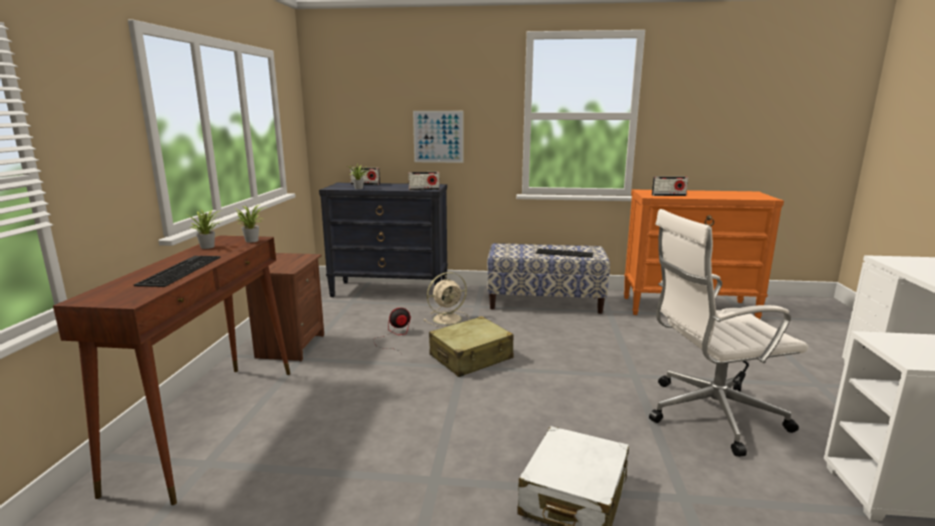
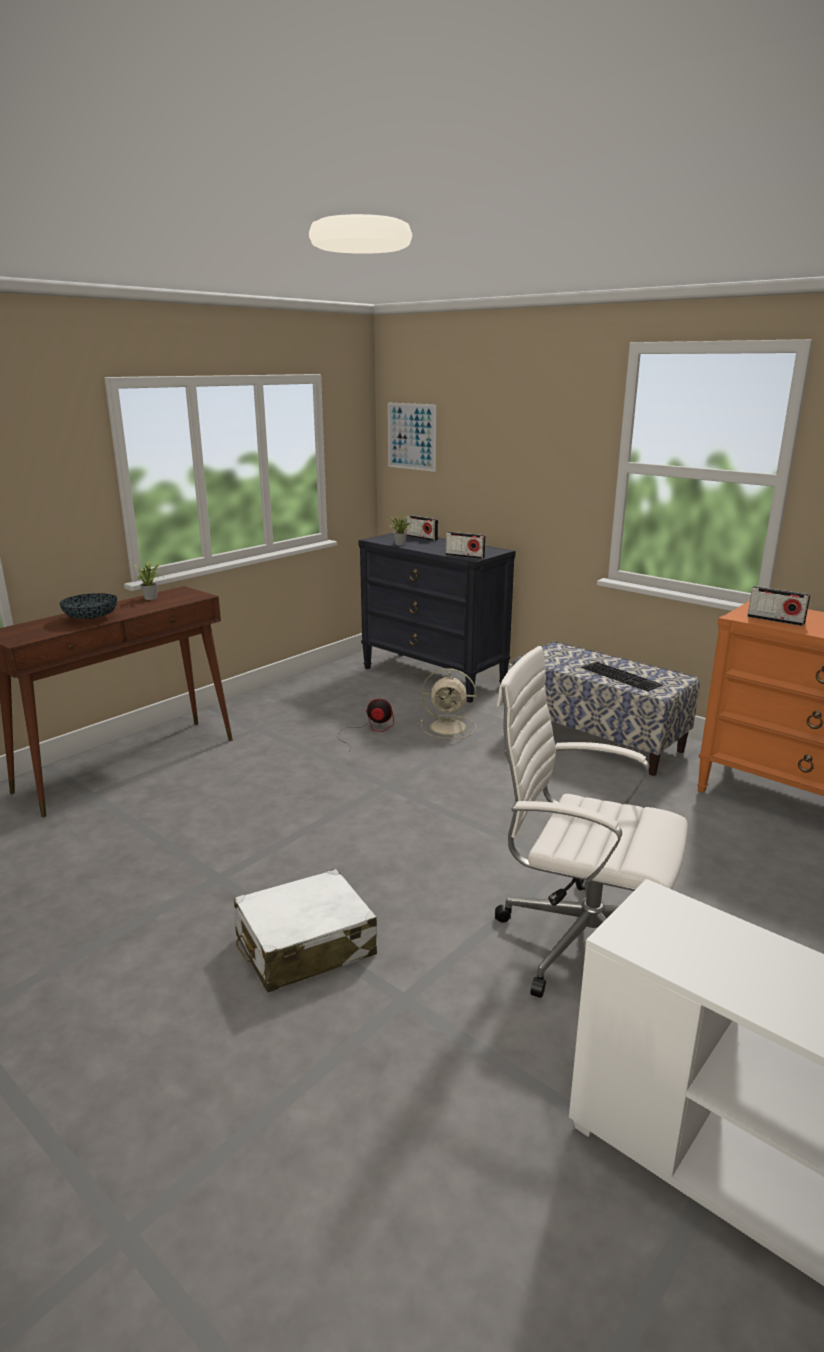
camera: 35 degrees right, 5 degrees up
(179, 270) = (91, 618): keyboard -> bowl
(252, 240) = (193, 597): potted plant -> none
(289, 346) = (264, 712): brown nightstand -> none
(438, 137) = (511, 485): picture -> picture (411, 436)
(471, 357) = (410, 778): beige suitcase -> none

